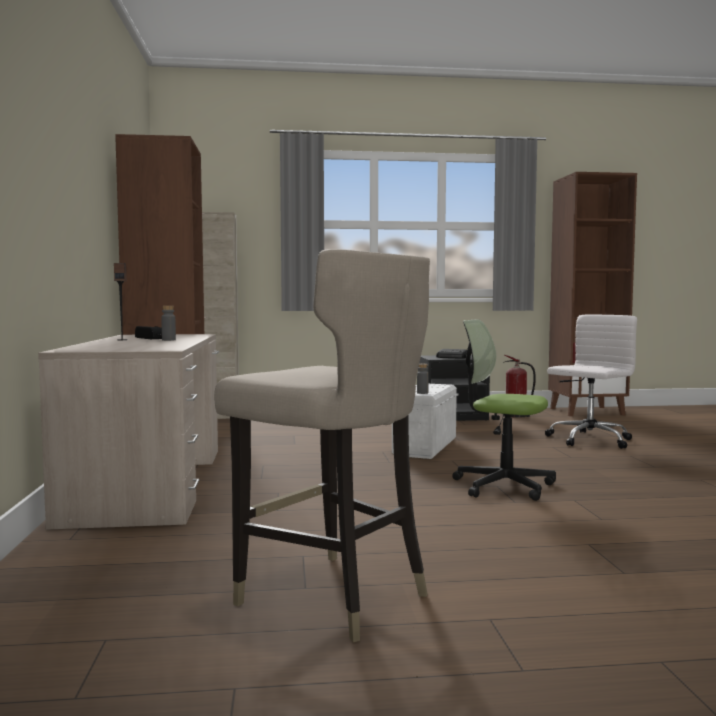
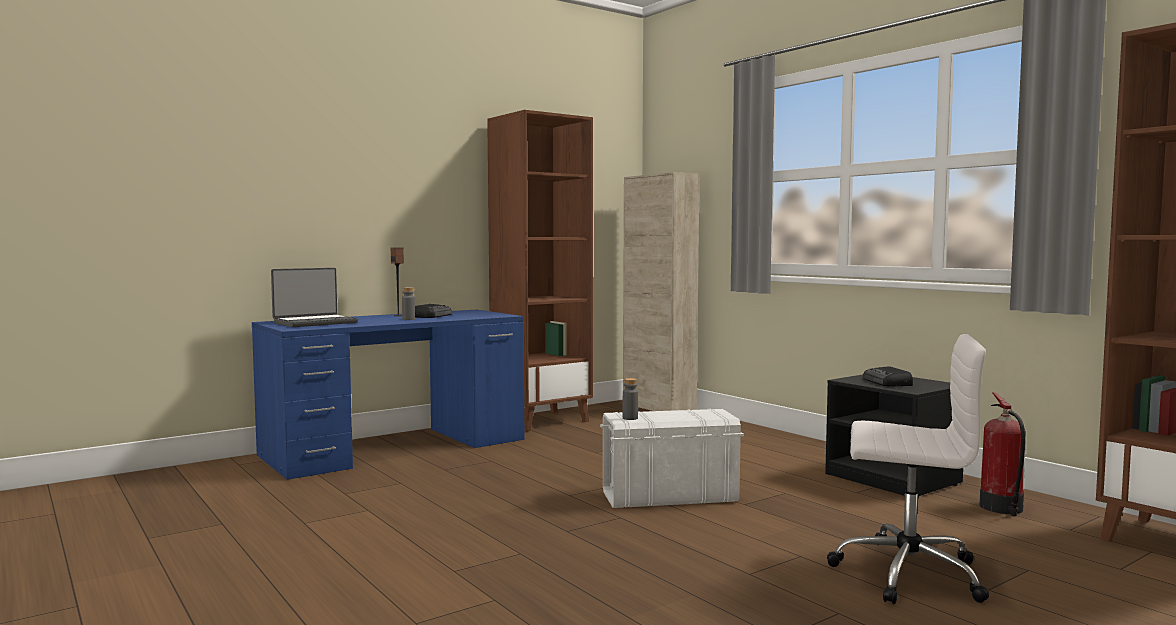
camera: 60 degrees right, 0 degrees up
(123, 347) = (315, 323): none -> laptop
(150, 482) = (396, 447): beige desk -> blue desk
(332, 596) = (129, 548): beige stool -> none
(503, 486) = (523, 556): office chair -> none

